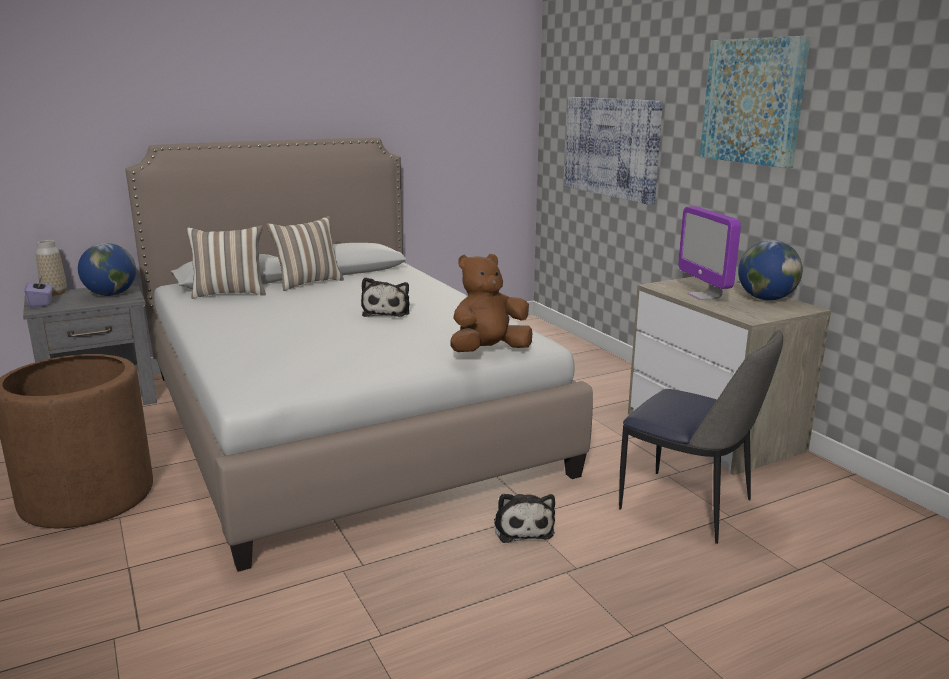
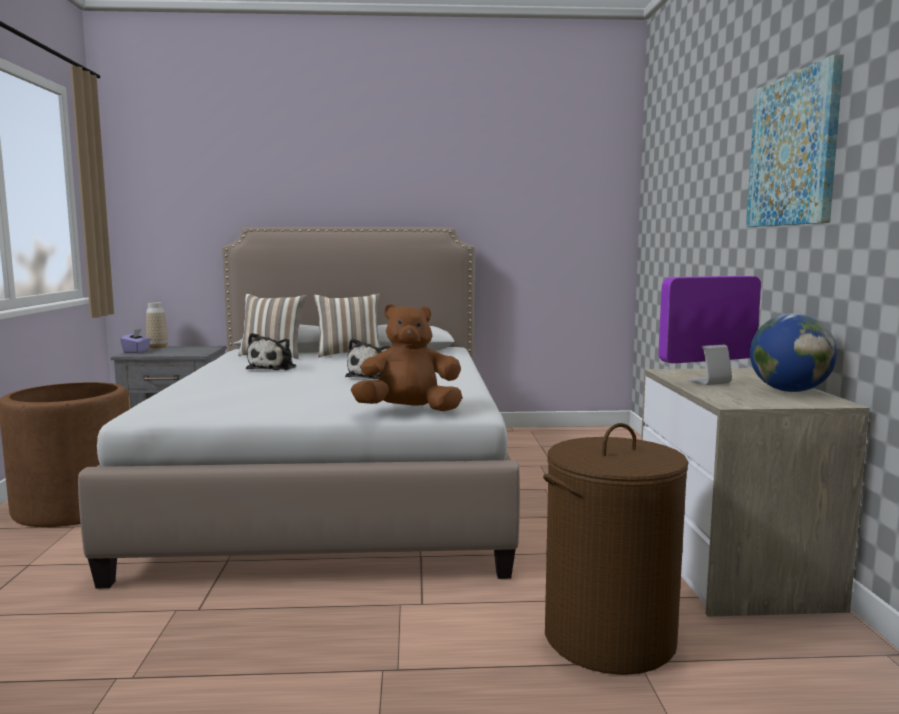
camera: 25 degrees right, 10 degrees down
(111, 295) = (192, 351): globe -> none
(522, 527) = (389, 613): plush toy -> plush toy (274, 368)
(612, 147) = (685, 233): picture -> none
(689, 506) = (609, 638): chair -> brown laundry basket
(704, 296) = (708, 382): monitor -> monitor turned 60 degrees clockwise

